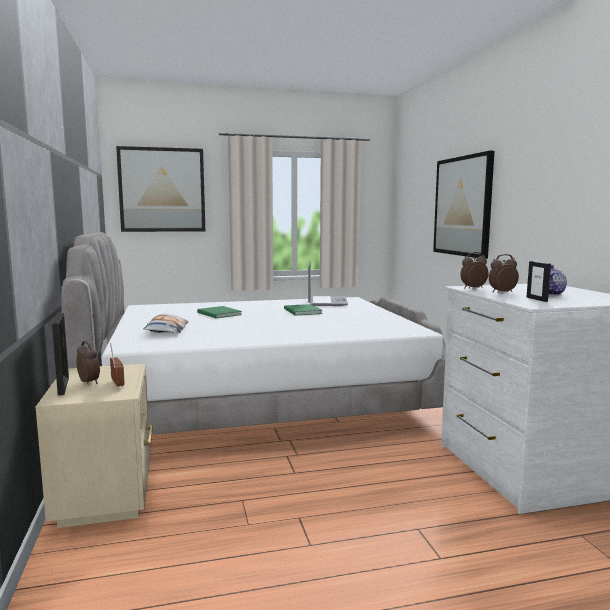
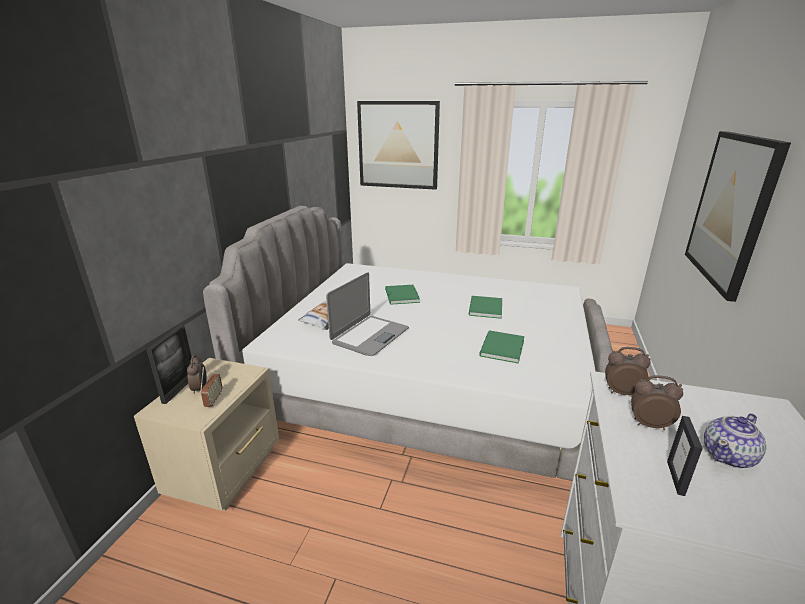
camera: 30 degrees right, 15 degrees up
(326, 302) = (531, 292): laptop -> laptop (369, 336)
(342, 324) = (500, 348): none -> green book

